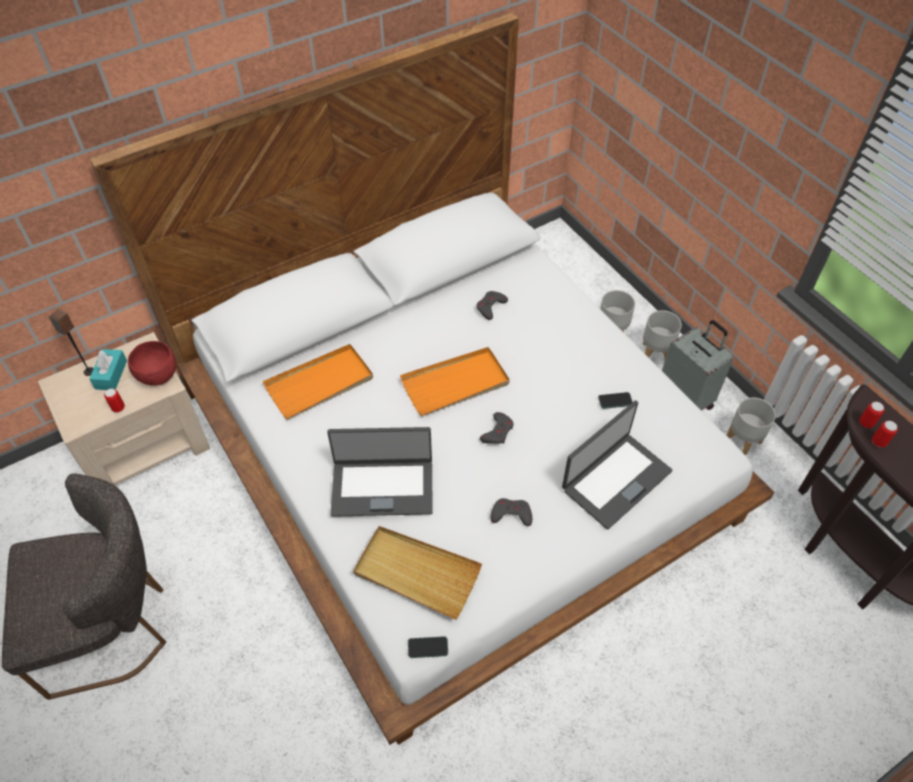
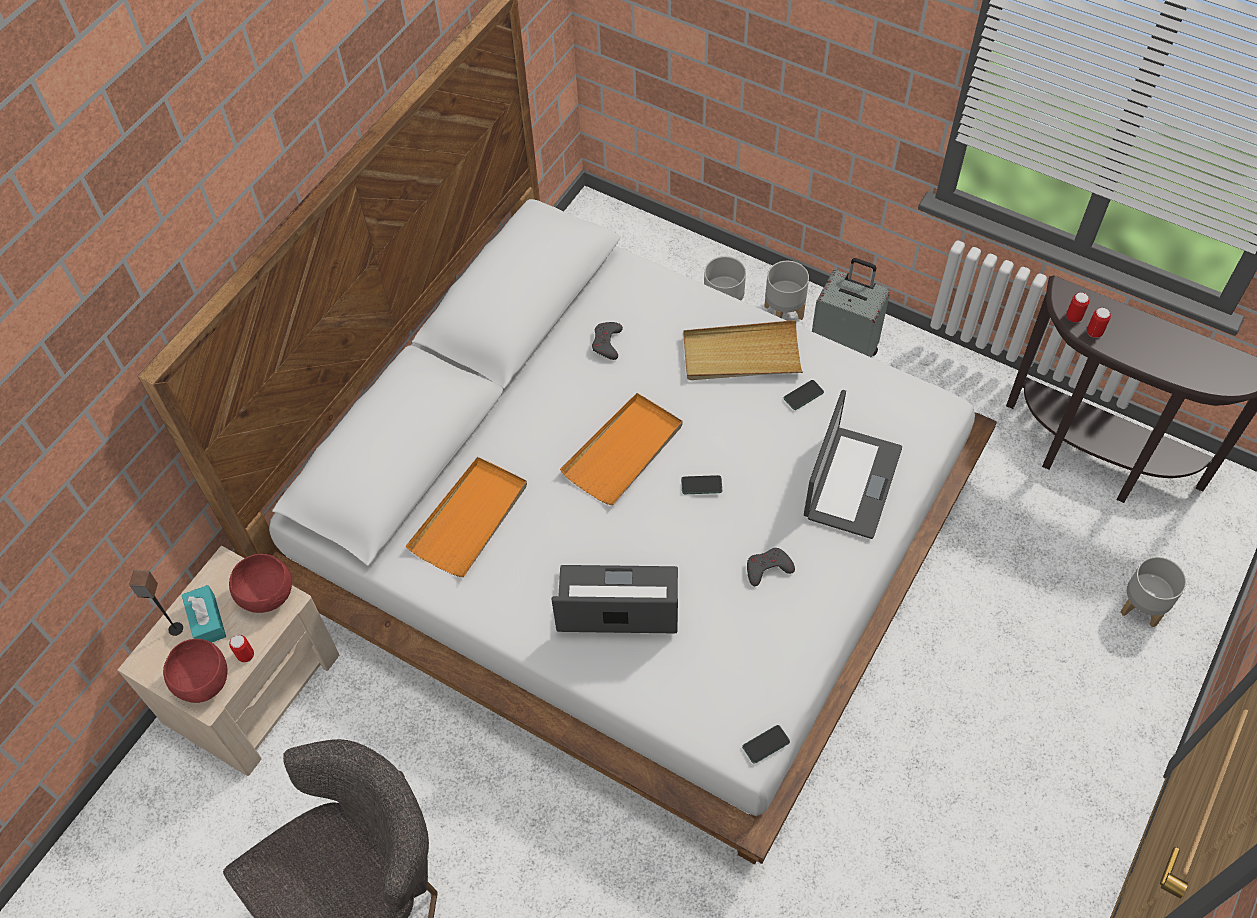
camera: 25 degrees left, 5 degrees up
(81, 413) = (203, 683): none -> red bowl
(382, 487) = (618, 602): laptop -> laptop turned 150 degrees counterclockwise
(416, 573) = (710, 676): beige tray -> beige tray (741, 355)
(497, 432) = (701, 485): grey game controller -> phone
(743, 440) = (926, 374): grey planter -> grey planter (1143, 607)

